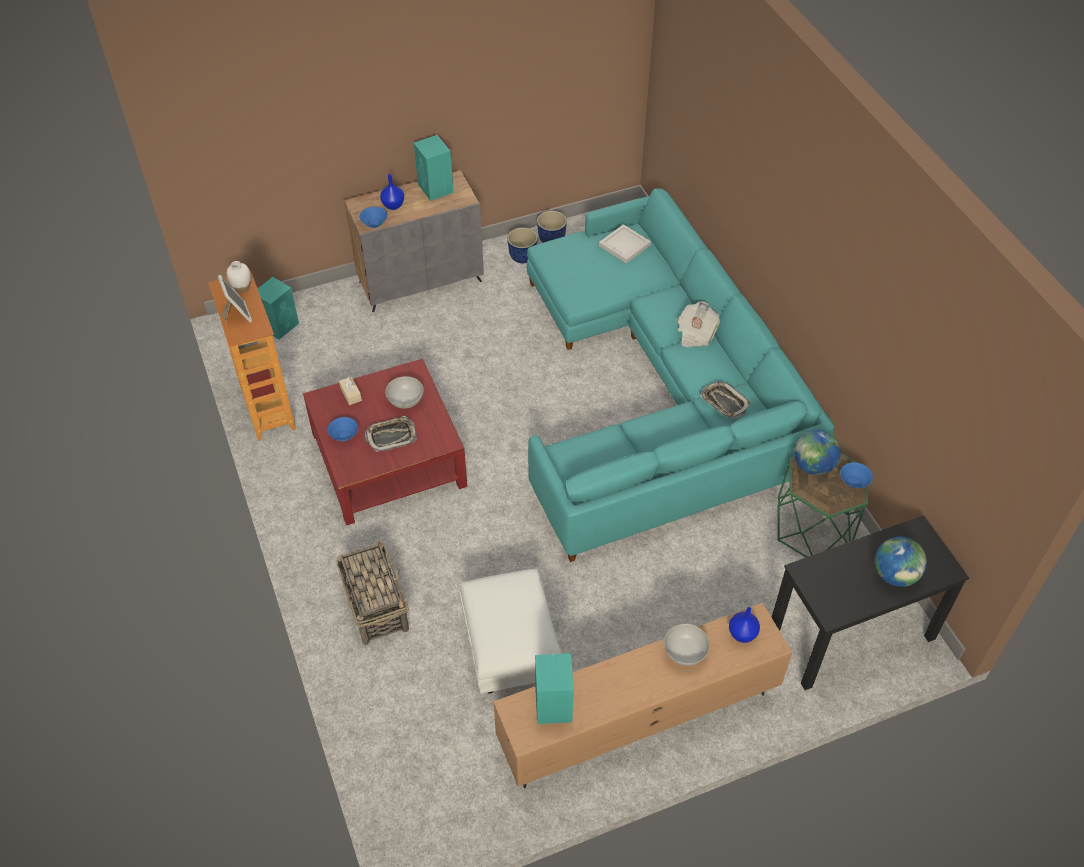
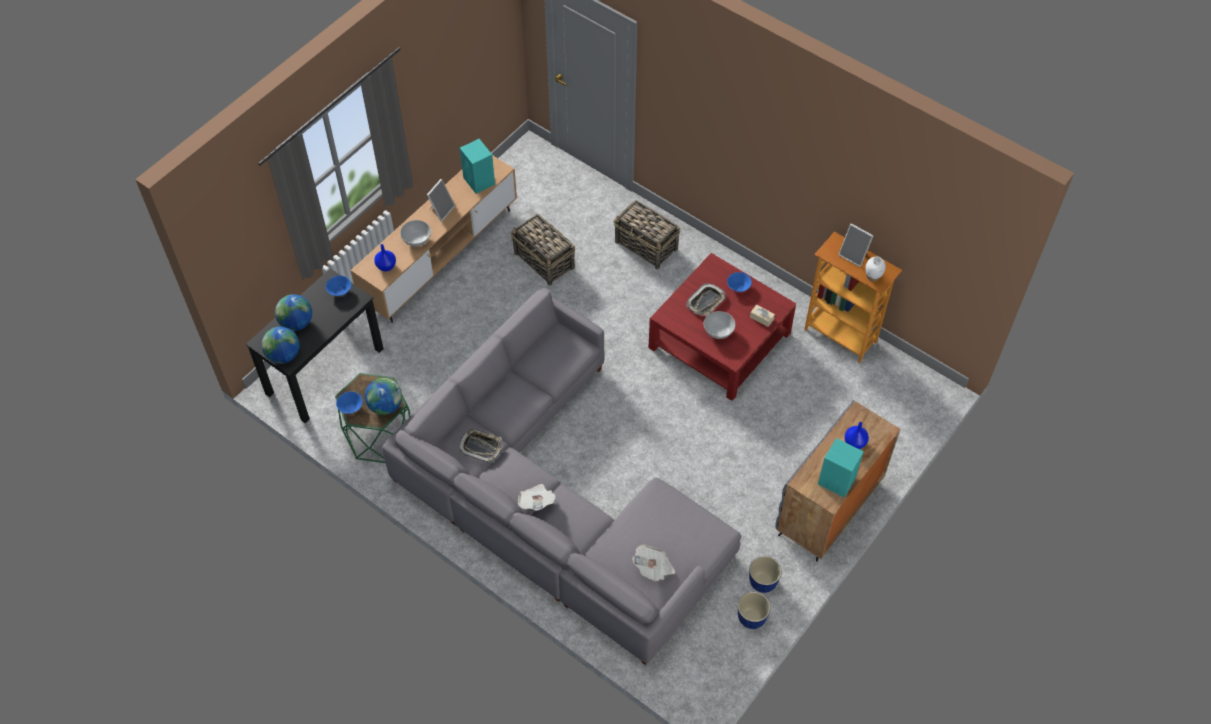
camera: 150 degrees right, 5 degrees up
(280, 325) = (899, 406): turquoise speaker -> none
(374, 223) = (852, 416): blue bowl -> blue bowl (340, 291)
(510, 648) = (544, 261): white ottoman -> basket
(623, 245) = (653, 568): white tray -> newspaper
(629, 683) = (441, 210): none -> picture frame
(659, 391) = (555, 498): turquoise sofa -> grey sofa
(923, 541) = (284, 355): none -> globe

